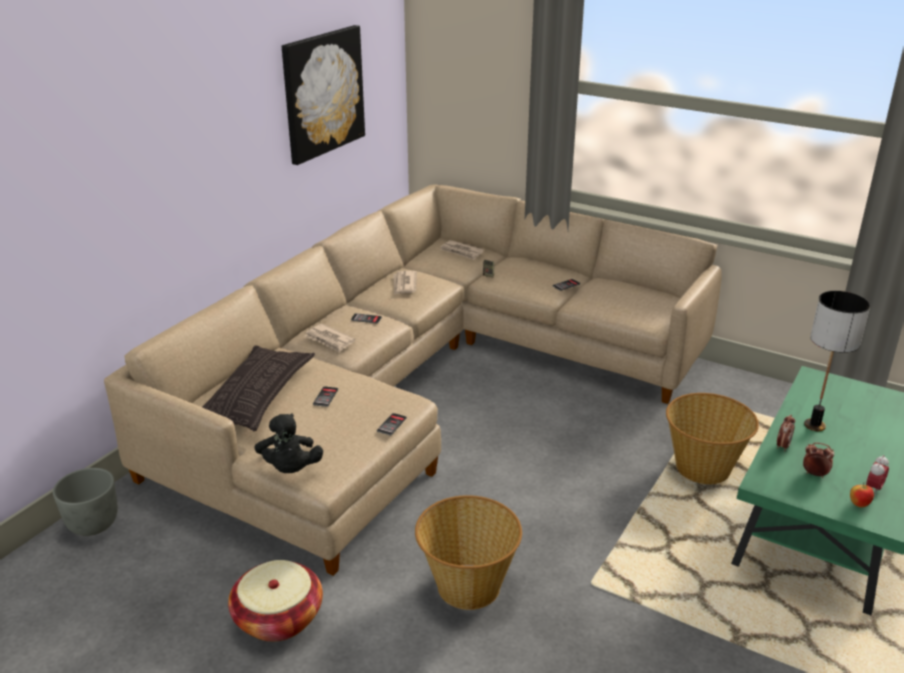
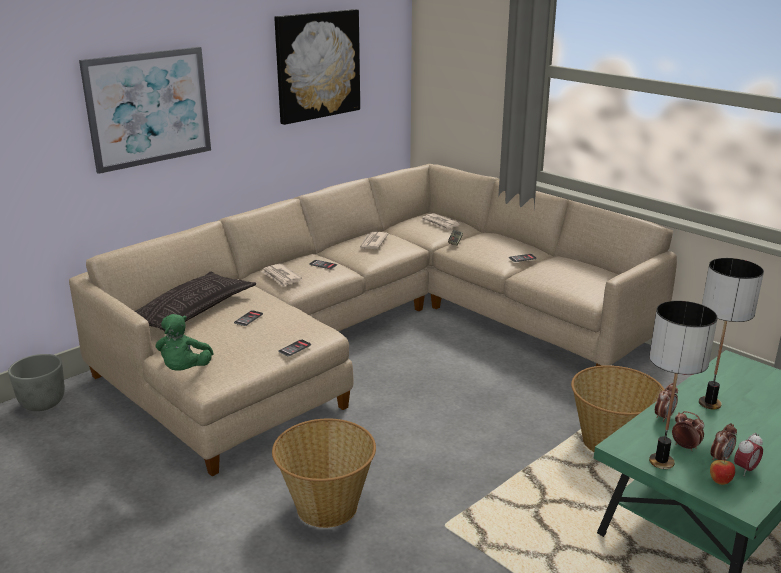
camera: 15 degrees right, 5 degrees down
(167, 170) = (148, 108): none -> picture
(278, 618) = (146, 502): basket -> none
(290, 469) = (185, 370): black plush toy -> green plush toy
(802, 493) = (661, 461): none -> table lamp
(849, 481) = (720, 459): none -> alarm clock

